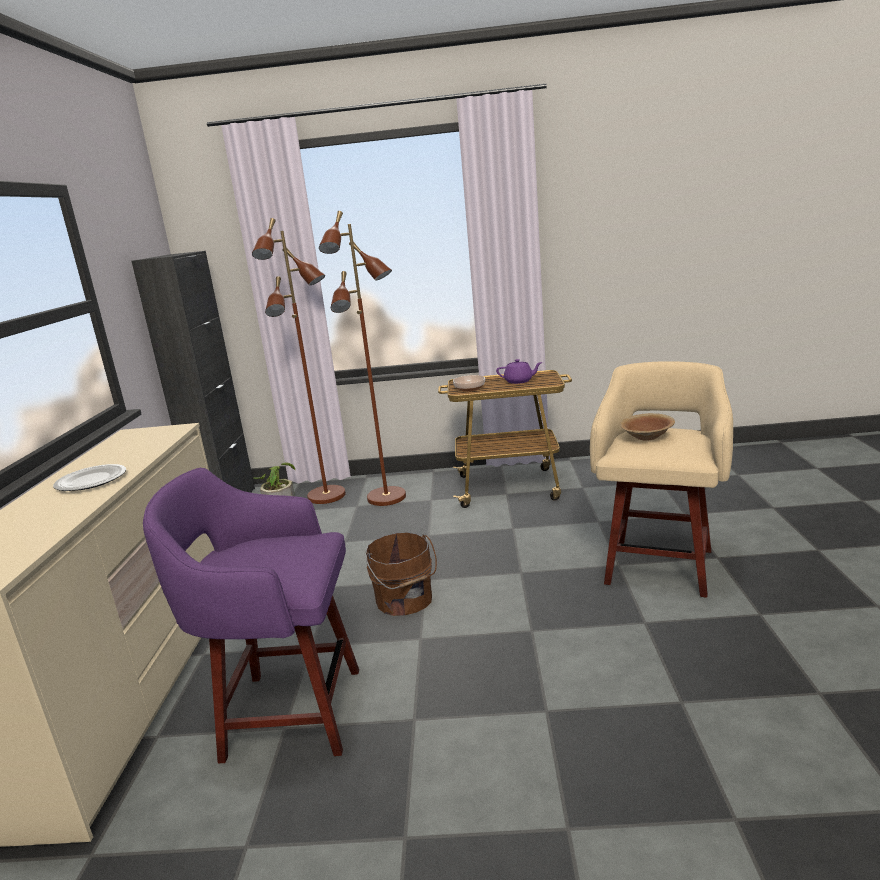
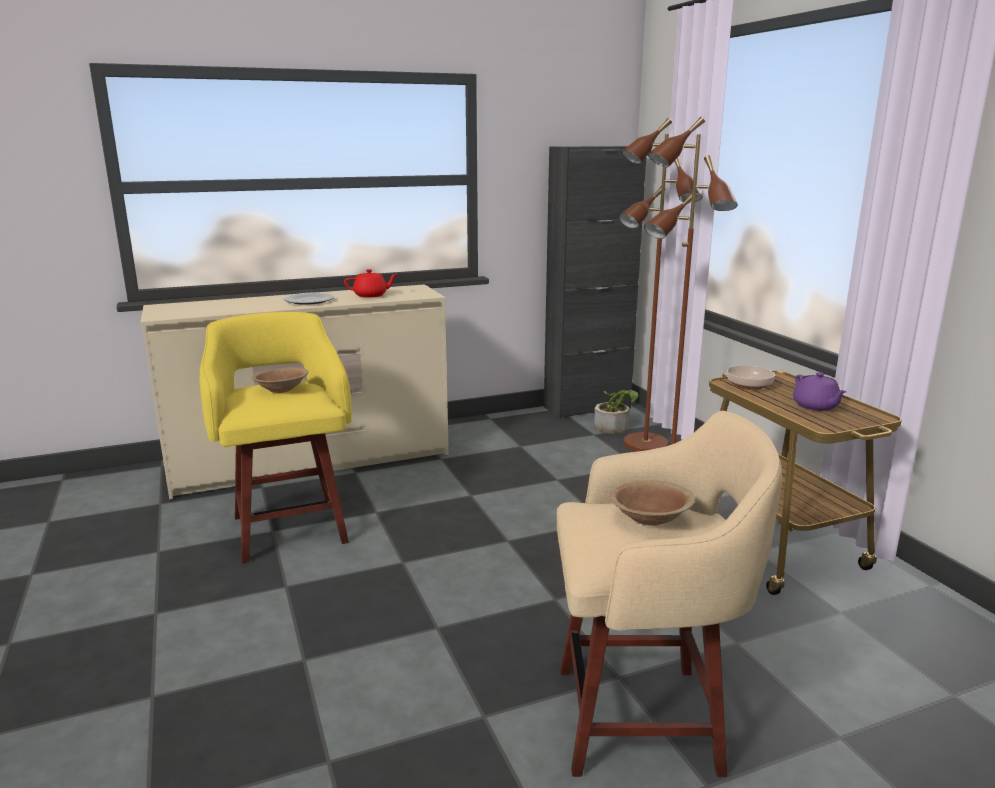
camera: 65 degrees right, 0 degrees up
(128, 451) = (371, 295): none -> red teapot
(255, 555) = (281, 390): none -> brown bowl
(287, 713) = (289, 527): purple stool -> yellow stool
(405, 601) = (463, 539): brown bucket -> none

